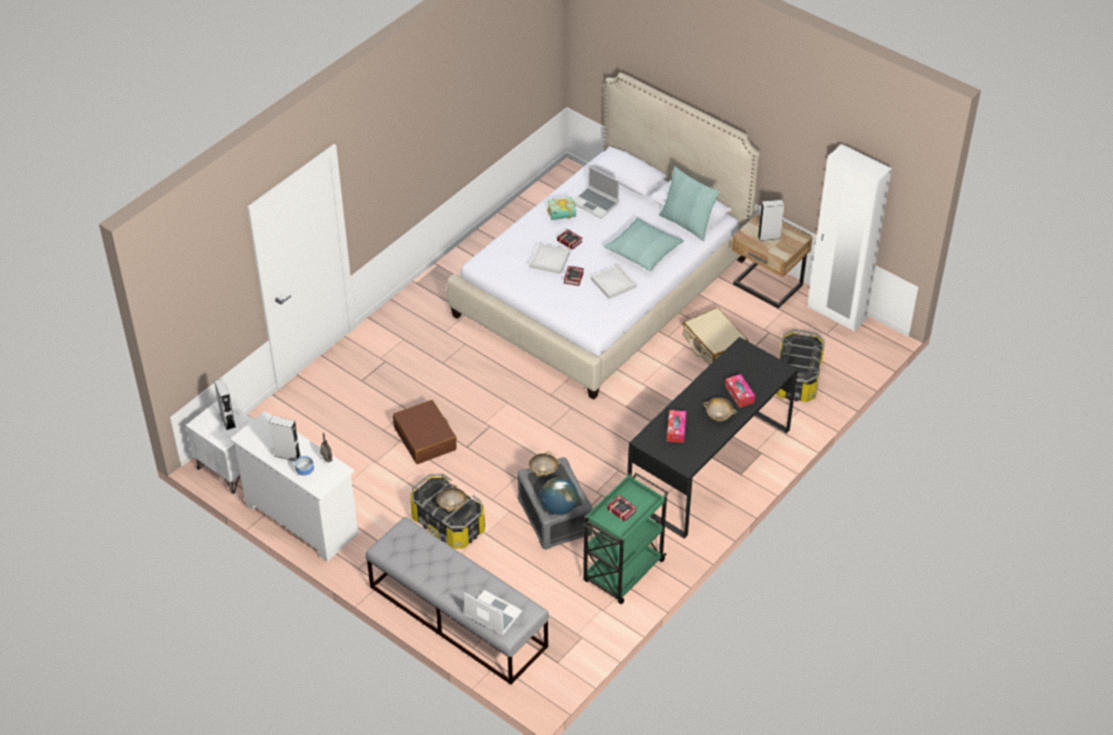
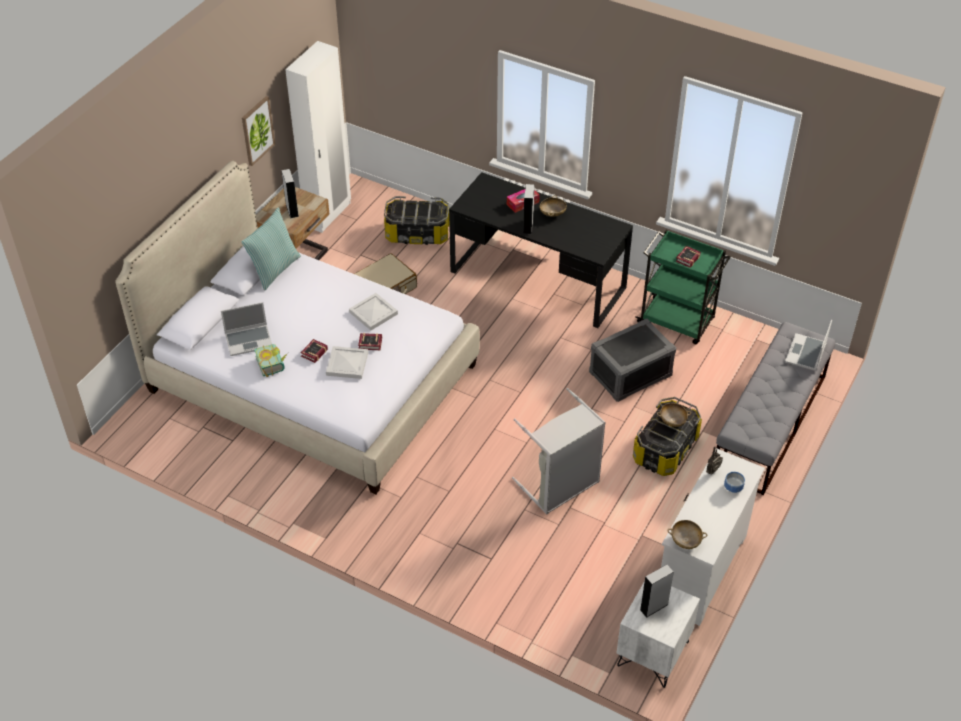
camera: 100 degrees left, 0 degrees up
(287, 455) = (718, 507): grey speaker -> grey speaker (528, 226)
(425, 438) = (561, 486): brown suitcase -> grey laundry basket
(543, 470) = (614, 355): beige bowl -> beige bowl (685, 540)
(559, 508) = (655, 339): globe -> none
(596, 203) = (249, 340): laptop -> laptop turned 45 degrees clockwise
(643, 250) = (320, 297): pillow -> none
(676, 430) = (578, 237): tissue box -> none
(798, 155) = (257, 130): none -> picture

